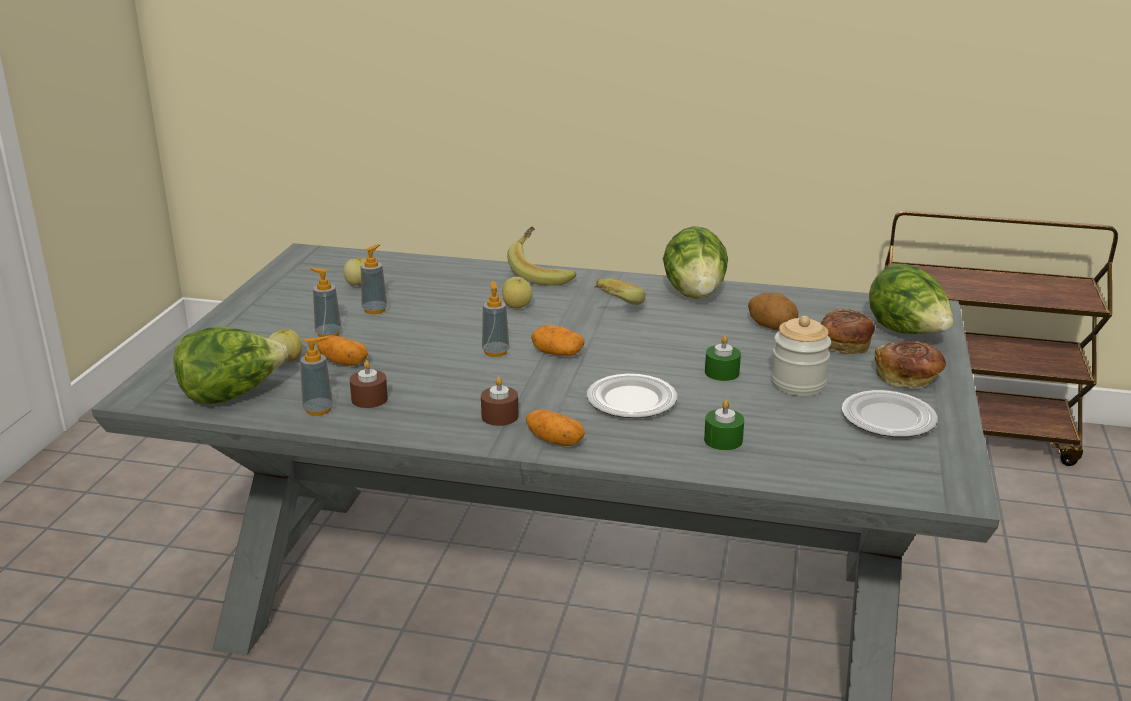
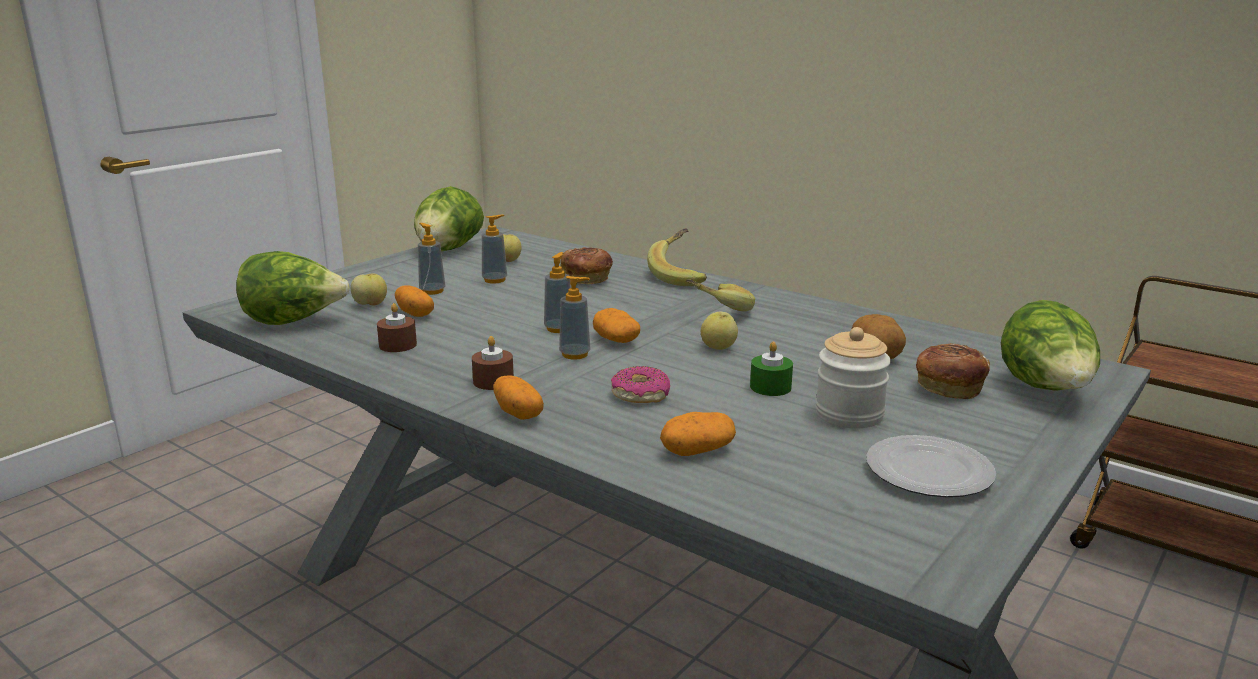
camera: 25 degrees right, 5 degrees down
(318, 409) = (345, 345): soap dispenser -> soap dispenser (575, 354)
(517, 306) = (626, 296): apple -> apple (719, 347)
(632, 401) = (640, 394): plate -> donut
(695, 293) = (821, 314): lettuce -> lettuce (448, 249)
(723, 440) = (697, 451): green candle -> potato
(908, 379) = (999, 436): bread -> bread (586, 279)

